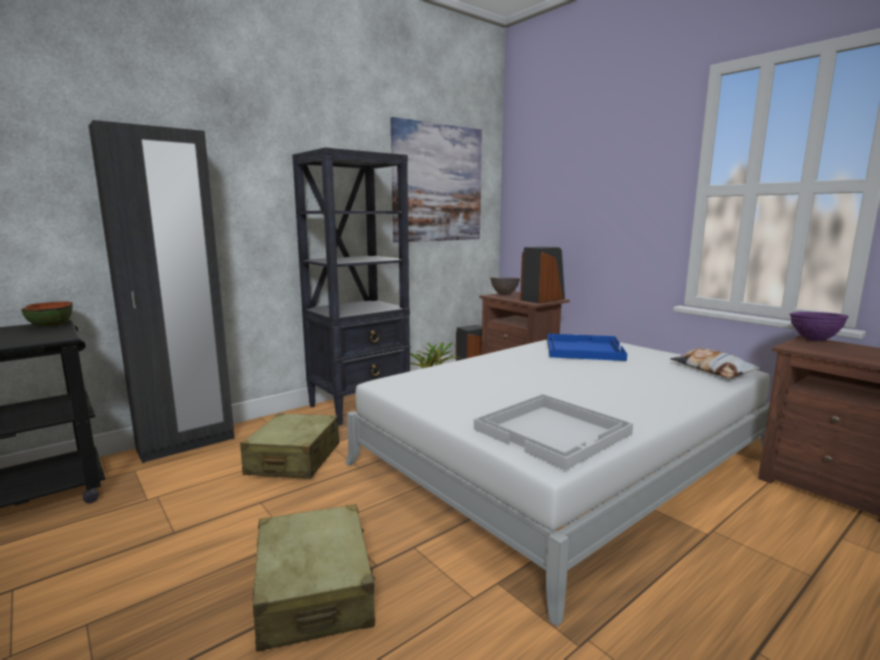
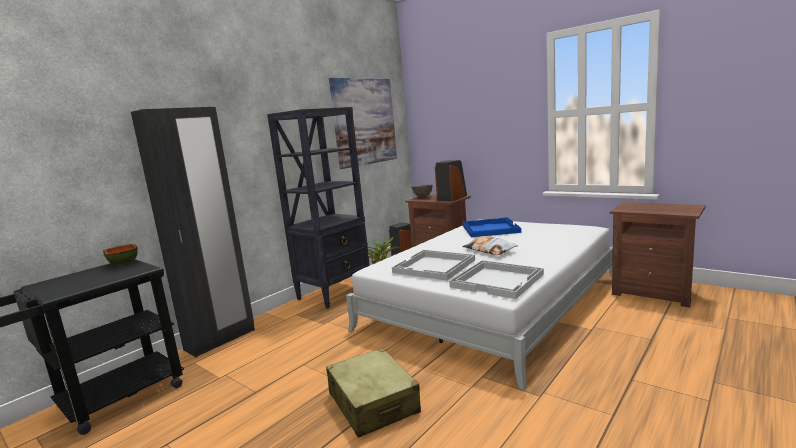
camera: 10 degrees left, 0 degrees up
(294, 460) = (309, 335): beige suitcase -> none
(471, 392) = (434, 266): none -> white tray
(712, 369) = (575, 230): pillow -> pillow (489, 250)
(814, 340) = (631, 203): purple bowl -> none

